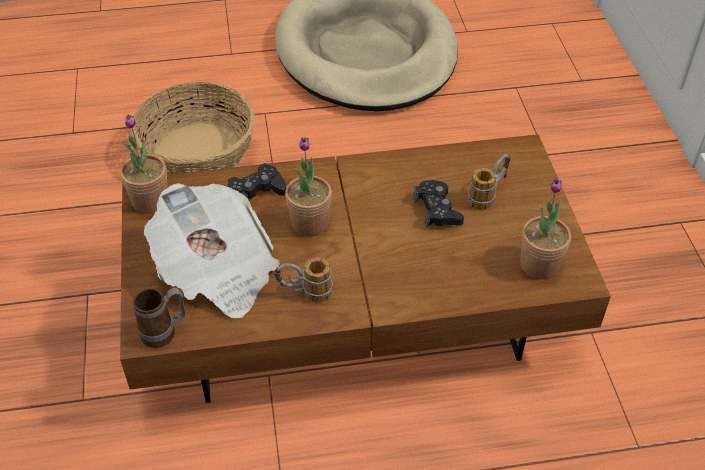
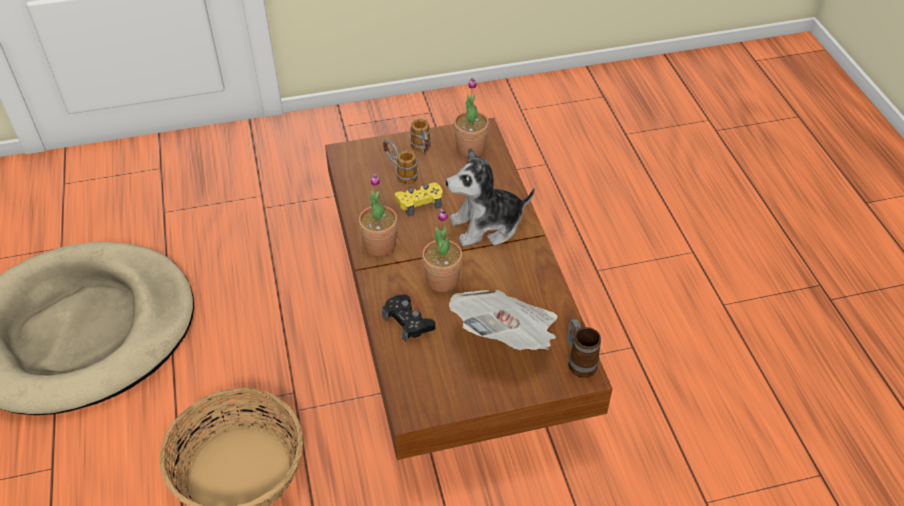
camera: 95 degrees left, 0 degrees up
(150, 201) = (425, 403): potted plant -> potted plant (380, 245)
(304, 294) = (521, 276): mug -> mug (423, 152)
(393, 269) = (487, 225): none -> plush toy
(437, 210) = (419, 202): black game controller -> yellow game controller

